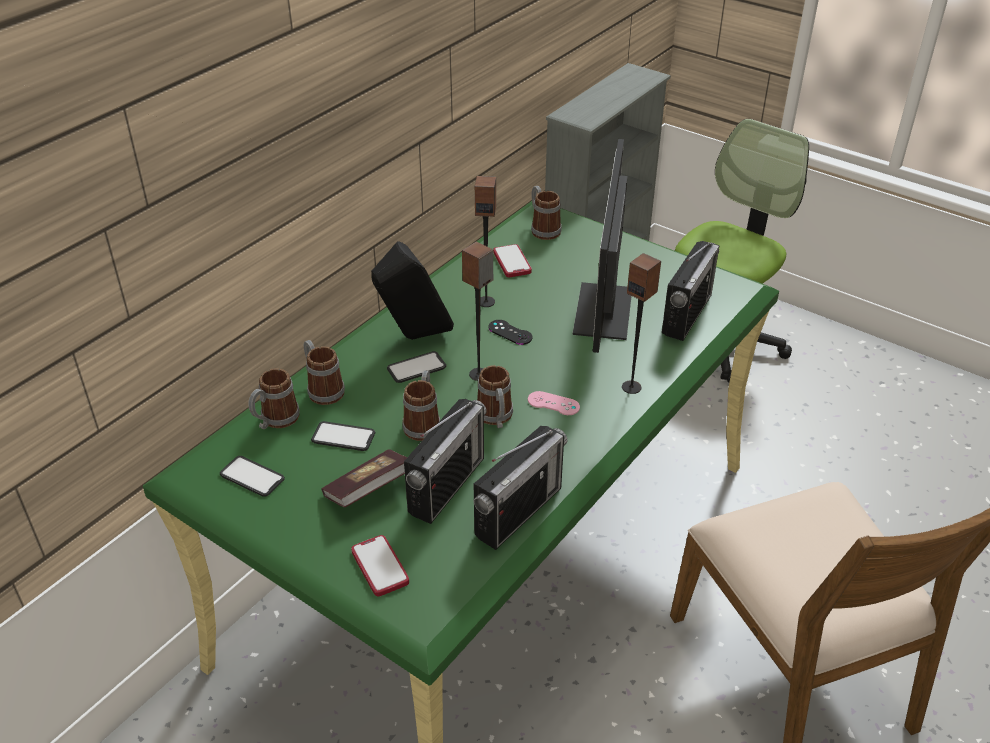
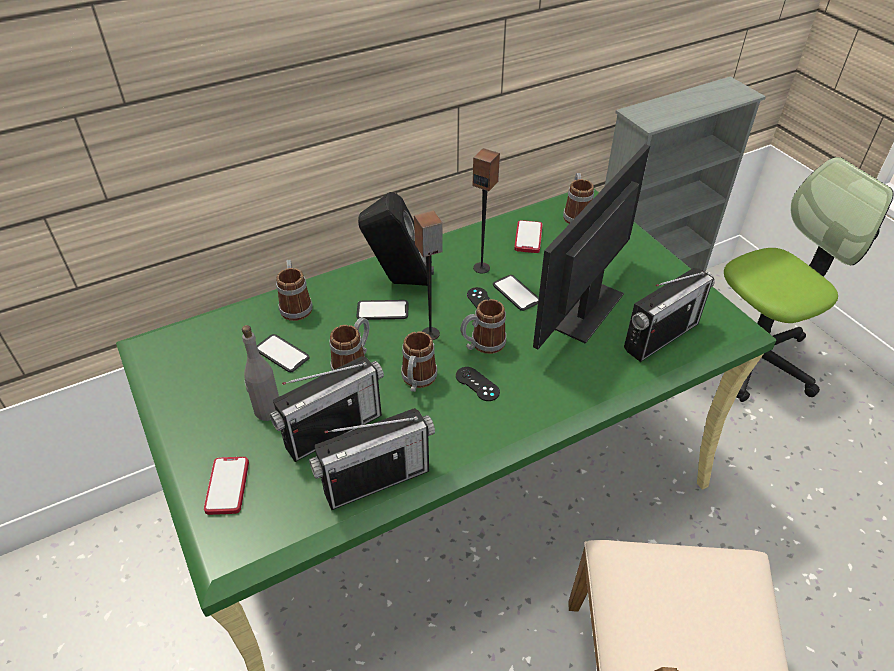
camera: 25 degrees right, 5 degrees up
(252, 477) = (190, 364): phone -> phone (516, 293)
(275, 421) = (241, 321): mug -> mug (482, 344)
(368, 491) = (267, 410): book -> grey bottle
(553, 403) = (477, 384): pink game controller -> black game controller
(631, 387) = (560, 392): speaker -> none

